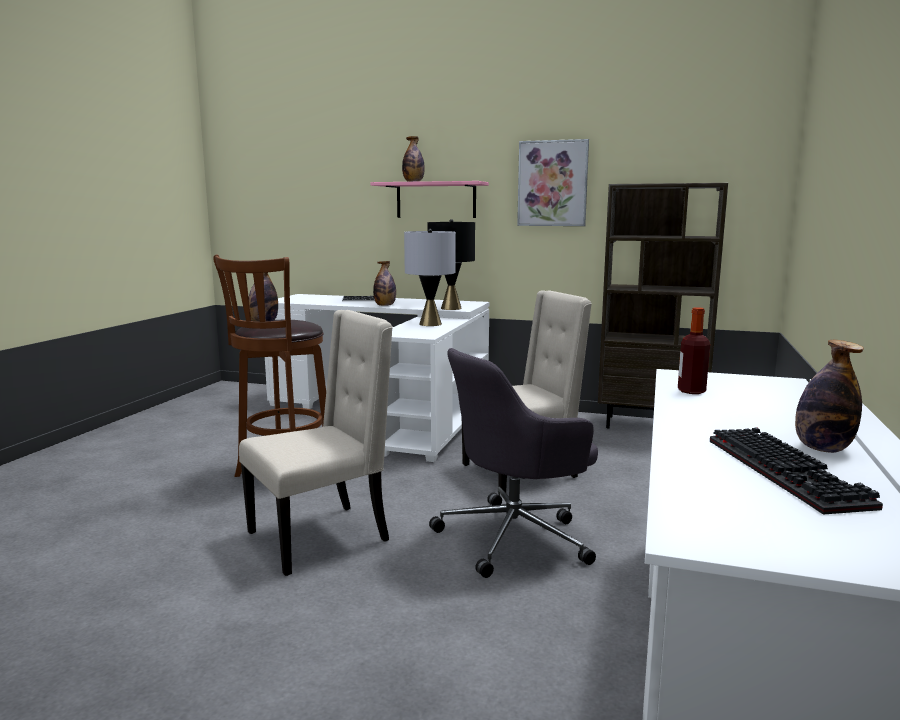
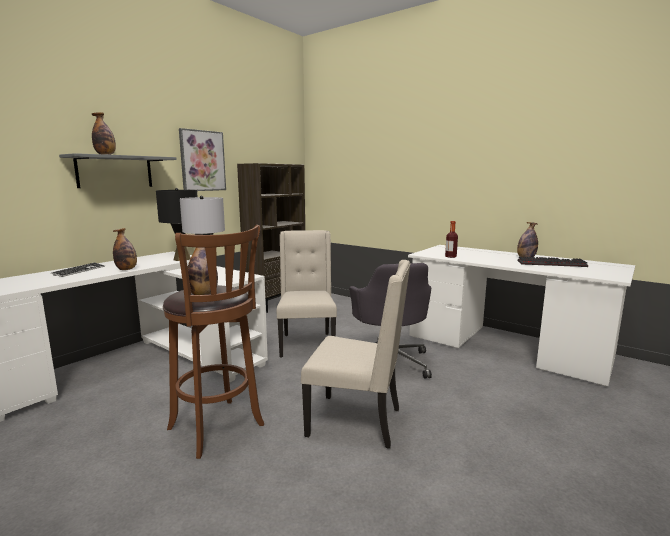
camera: 70 degrees left, 0 degrees up
(321, 536) = (357, 422): beige chair -> beige chair turned 120 degrees clockwise
(436, 200) = (115, 172): pink shelf -> grey shelf

